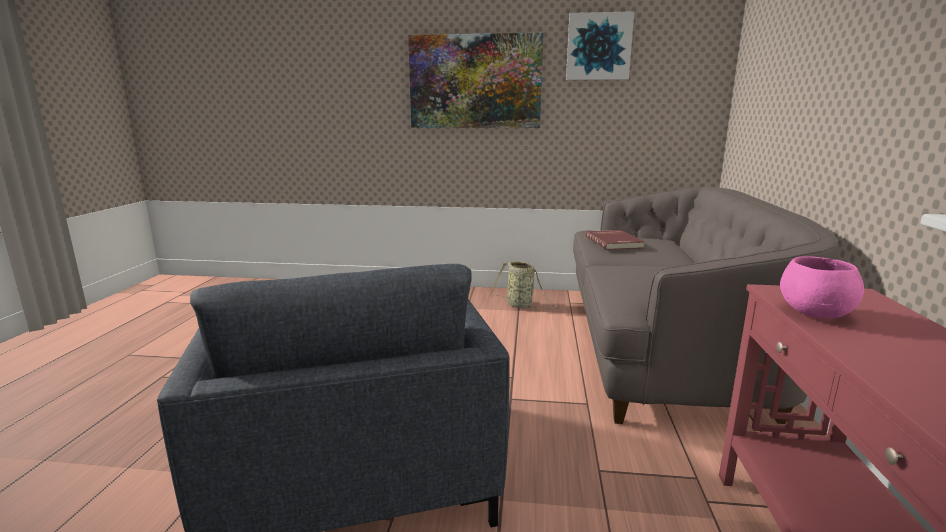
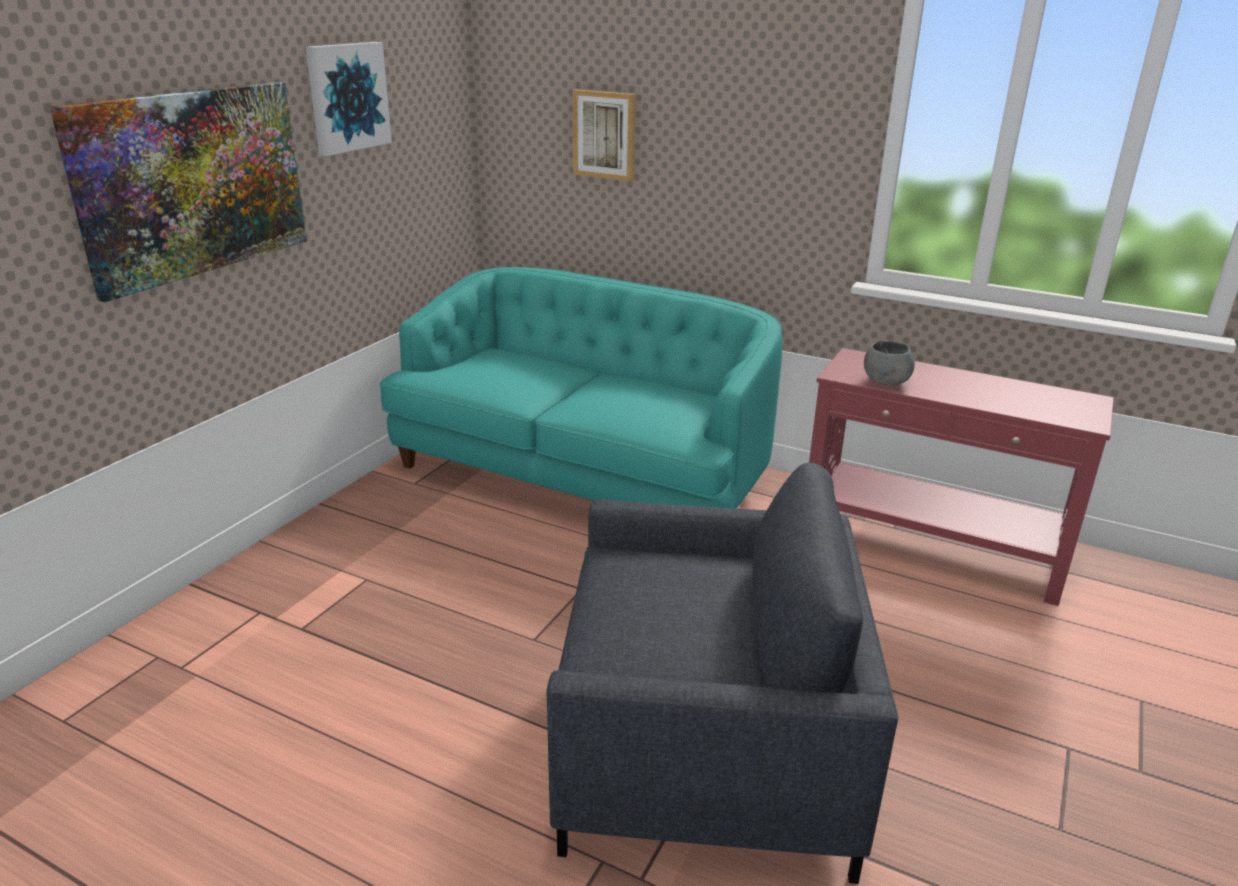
camera: 70 degrees left, 10 degrees up
(521, 305) = (384, 521): basket -> none
(614, 242) = (489, 378): red book -> none
(659, 346) = (584, 474): grey sofa -> turquoise sofa
(786, 68) = (604, 135): none -> picture
(815, 313) = (885, 382): pink bowl -> grey bowl

